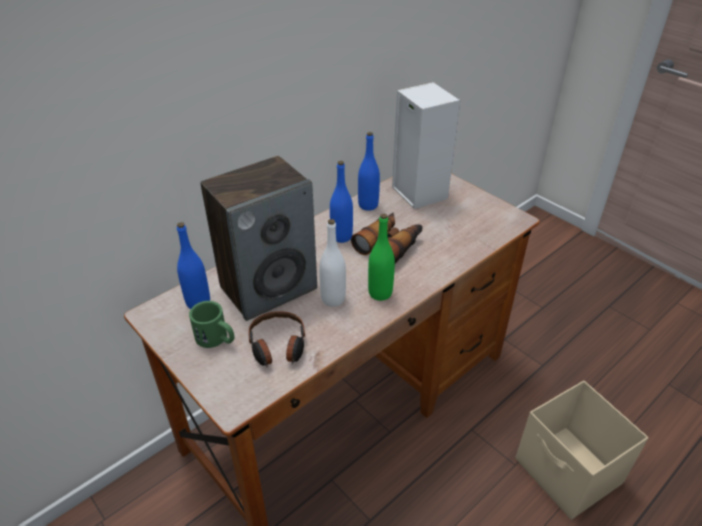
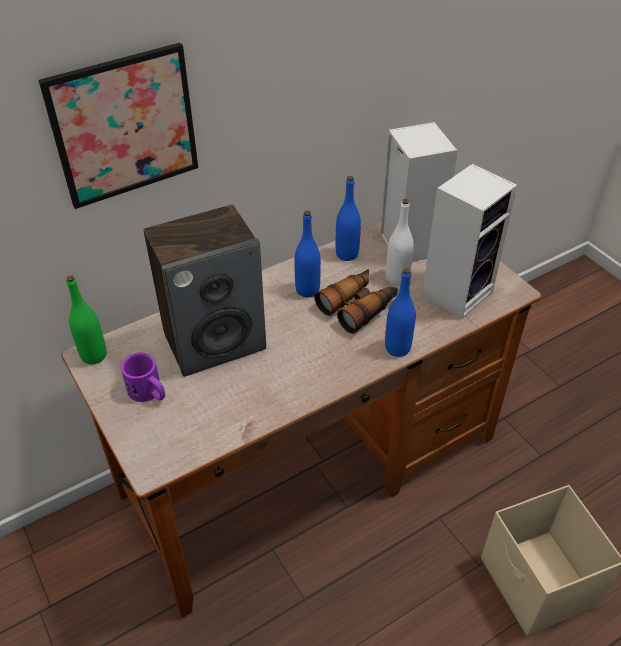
camera: 10 degrees right, 5 degrees up
(175, 87) = (124, 126): none -> picture
(198, 302) = (138, 349): blue bottle -> blue bottle (397, 348)
(216, 339) = (149, 393): green mug -> purple mug
(278, 346) = (210, 410): headphones -> none
(333, 299) = (280, 363): white bottle -> white bottle (397, 278)
(380, 293) = (333, 363): green bottle -> green bottle (94, 355)
(470, 224) = (458, 291): none -> speaker

